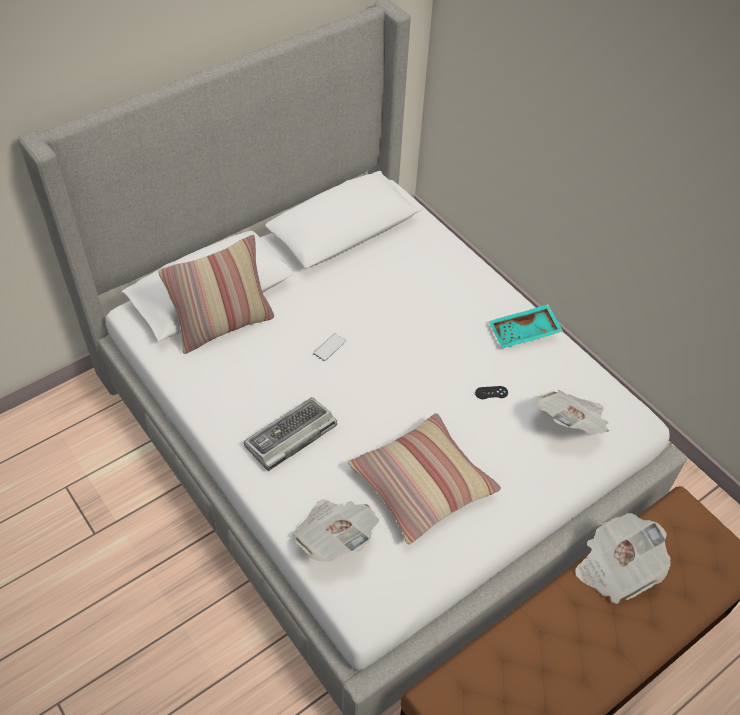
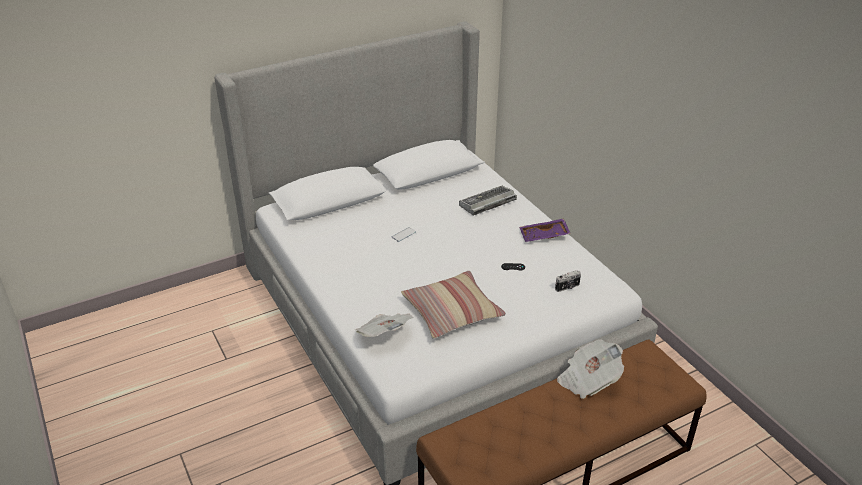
camera: 10 degrees right, 15 degrees down
(223, 326) = (333, 219): pillow -> none
(290, 437) = (365, 280): keyboard -> keyboard (487, 204)
(524, 333) = (544, 236): turquoise tray -> purple tray
(571, 423) = (567, 287): newspaper -> camera

